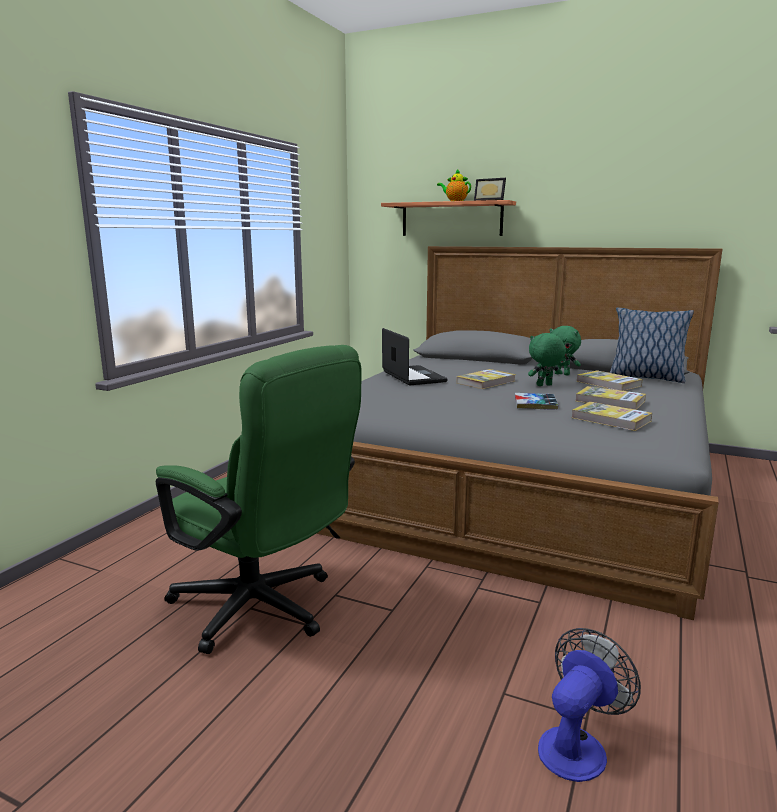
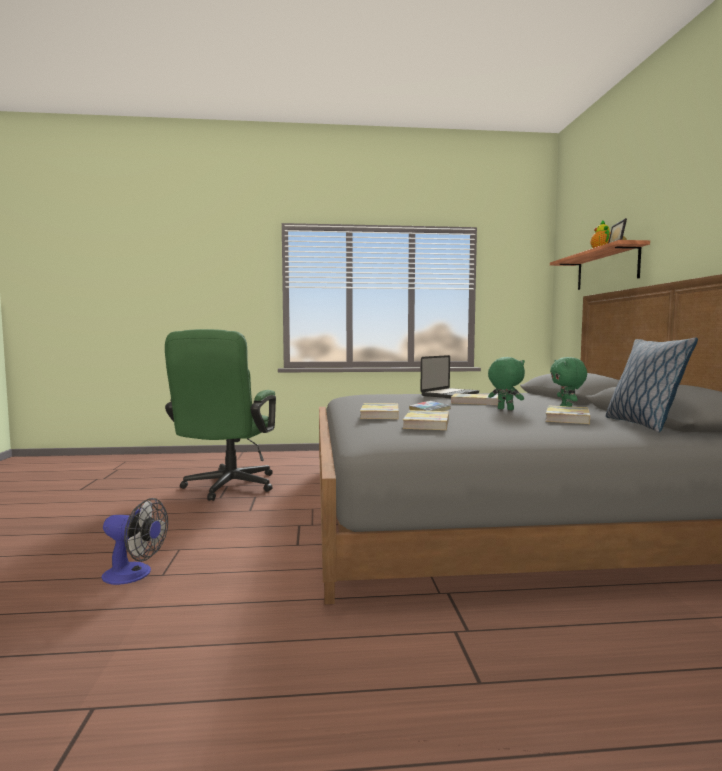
camera: 60 degrees right, 10 degrees down
(610, 401) = (492, 421): book -> book (380, 414)

